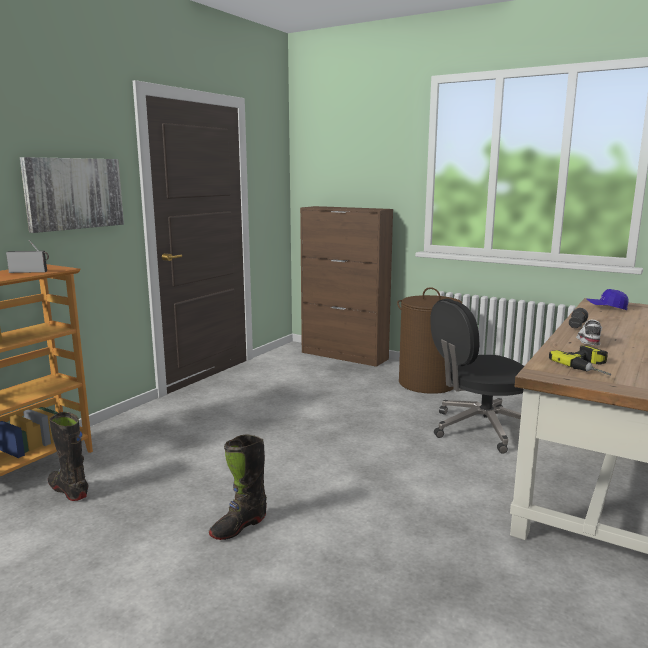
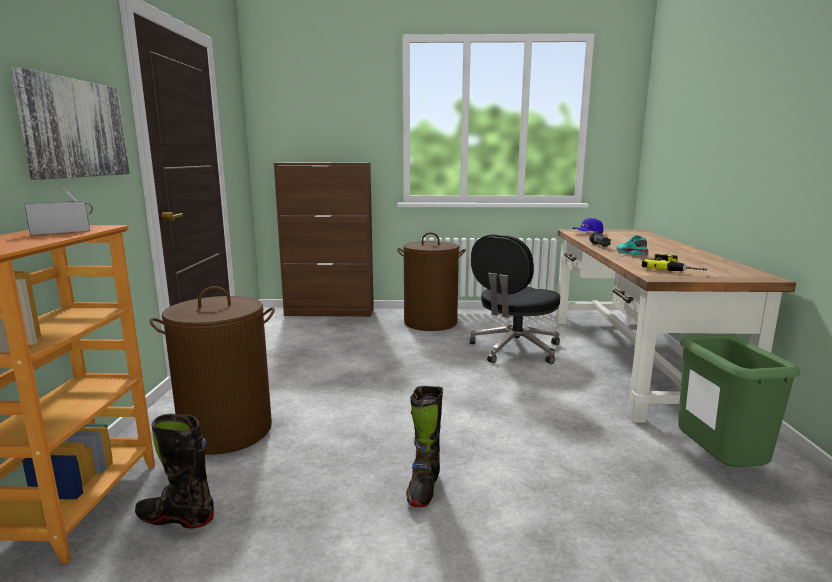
camera: 30 degrees left, 0 degrees up
(157, 440) = (226, 431): none -> brown laundry basket
(543, 607) = (715, 466): none -> green trash can
(588, 341) = (630, 254): white shoe -> turquoise shoe

